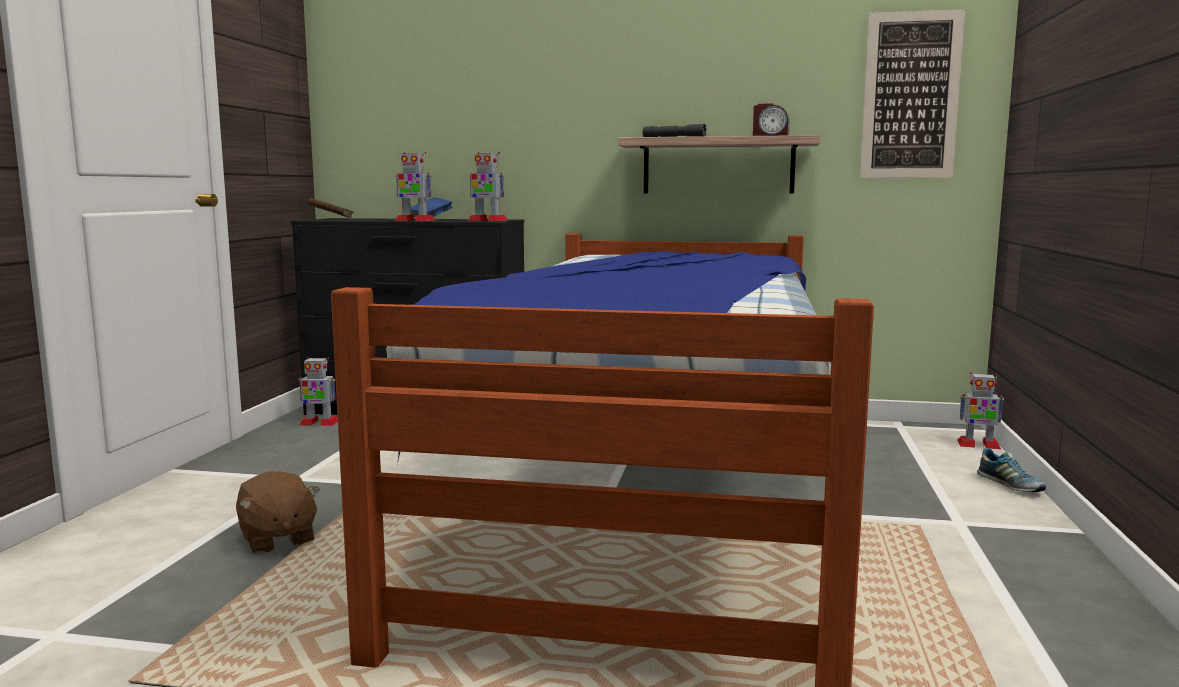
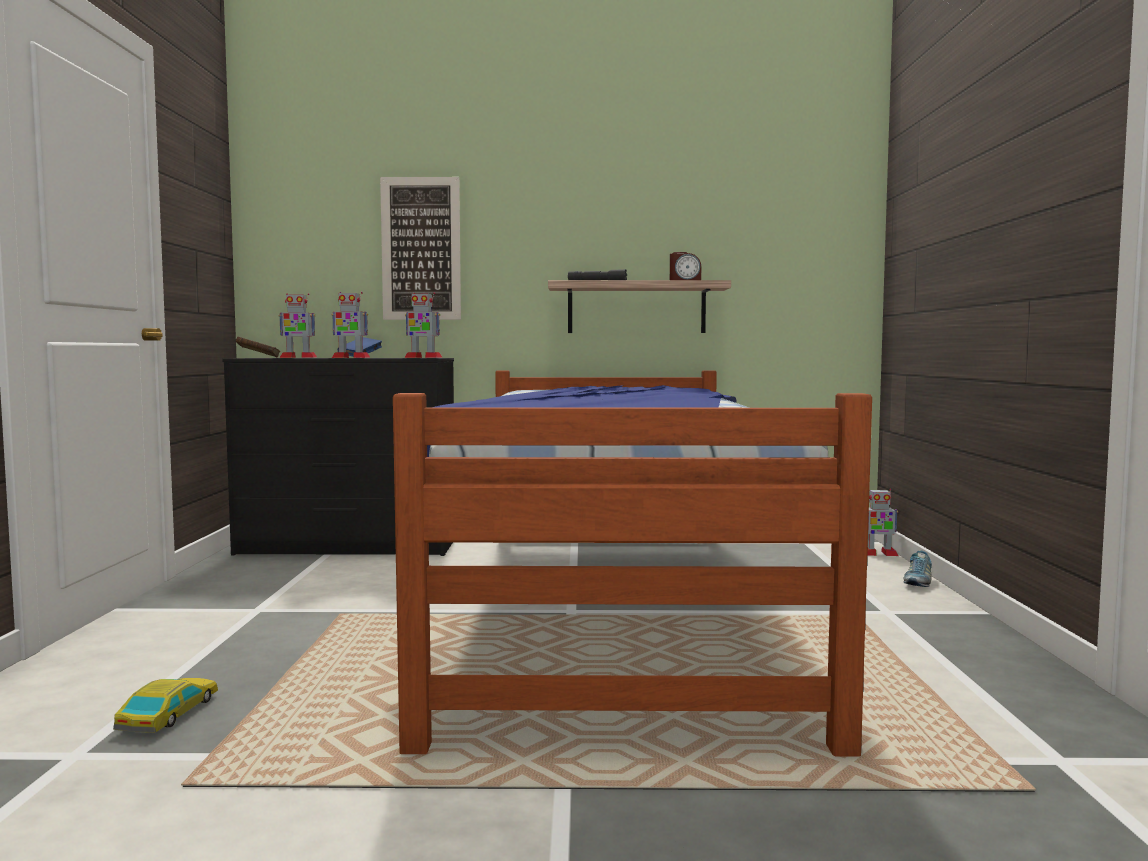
camera: 10 degrees left, 5 degrees down
(159, 595) = (168, 714): none -> toy car
(277, 539) = (265, 661): brown plush toy -> none
(319, 423) = (250, 562): toy robot -> toy robot (298, 357)
(910, 96) = (803, 248): picture -> picture (421, 249)
(1010, 486) = (917, 582): shoe -> shoe turned 60 degrees clockwise

